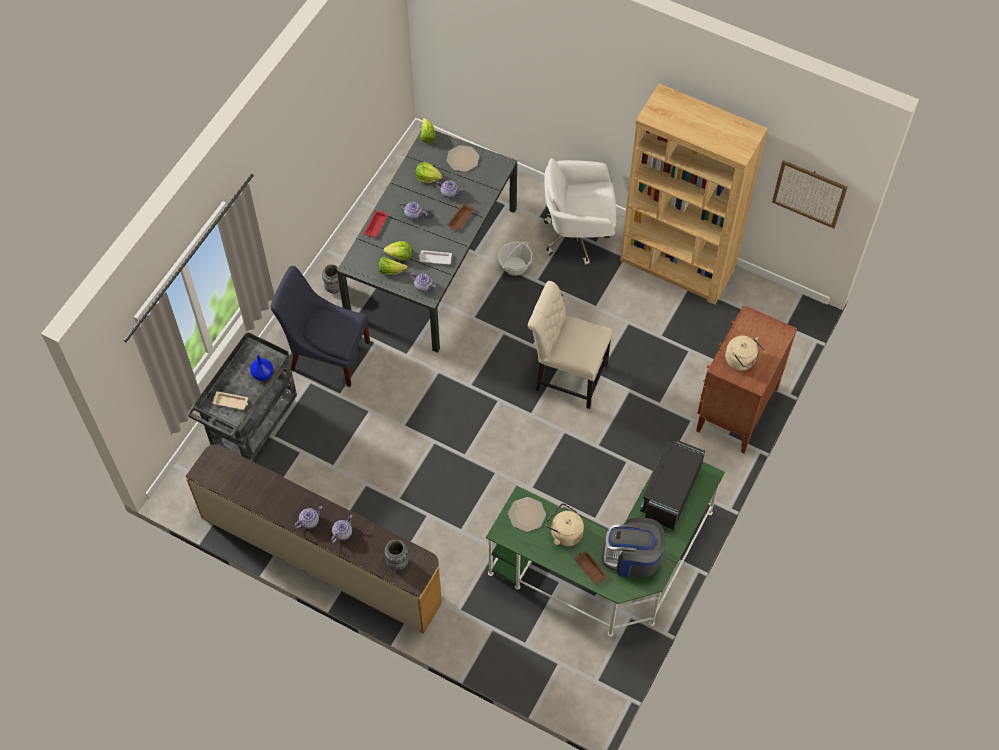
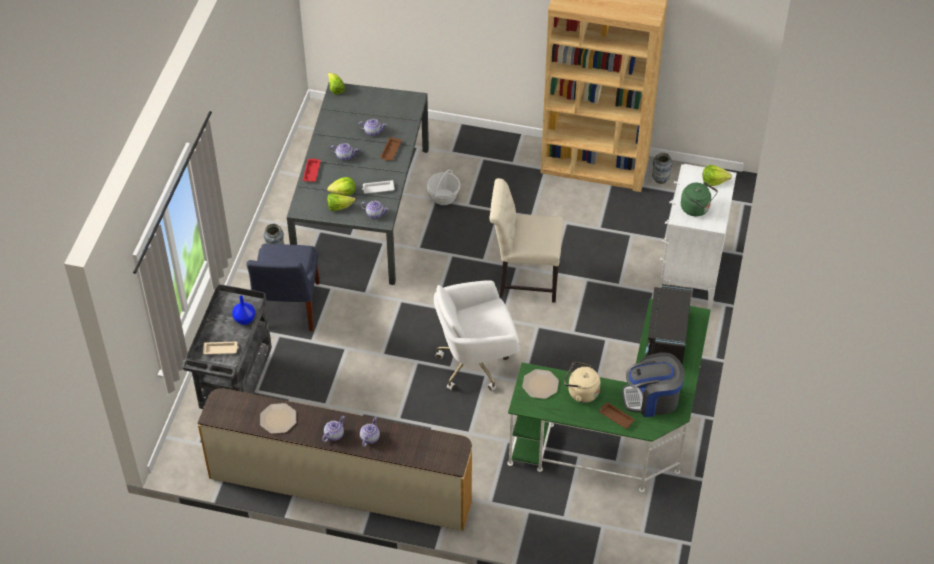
camera: 15 degrees left, 10 degrees down
(326, 353) = (287, 308): blue chair -> blue chair turned 90 degrees counterclockwise
(397, 563) = (432, 452): vase -> vase (660, 179)
(428, 177) = (347, 122): lettuce -> lettuce (714, 180)
(462, 159) = (375, 101): plate -> plate (278, 419)
(577, 237) = (494, 161): white office chair -> white office chair (475, 364)
(735, 409) = (690, 274): brown dresser -> white dresser
(741, 360) = (697, 208): beige kettle -> green kettle
(809, 193) = (713, 53): picture -> none

